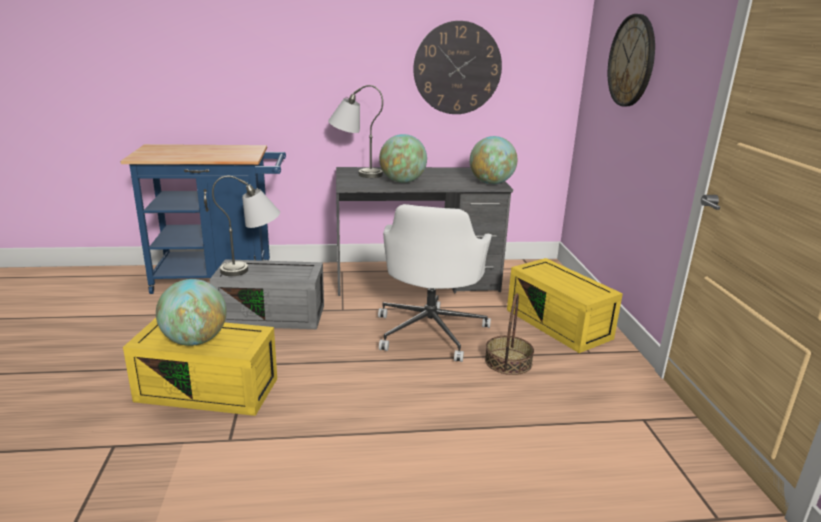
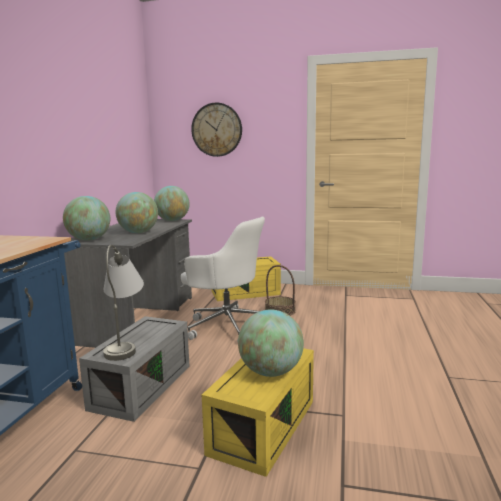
camera: 70 degrees left, 10 degrees down
(355, 173) = (89, 240): grey table lamp -> globe
(457, 68) = (104, 143): wall clock -> none

